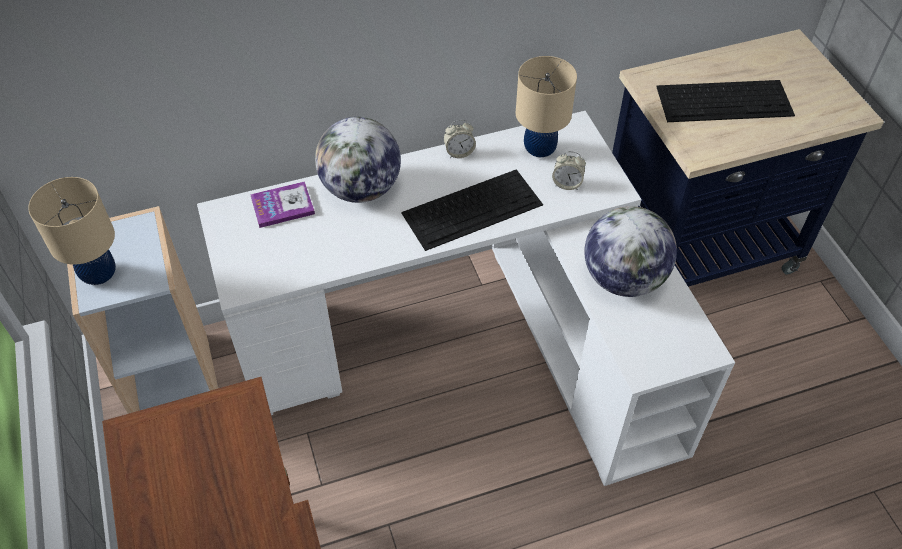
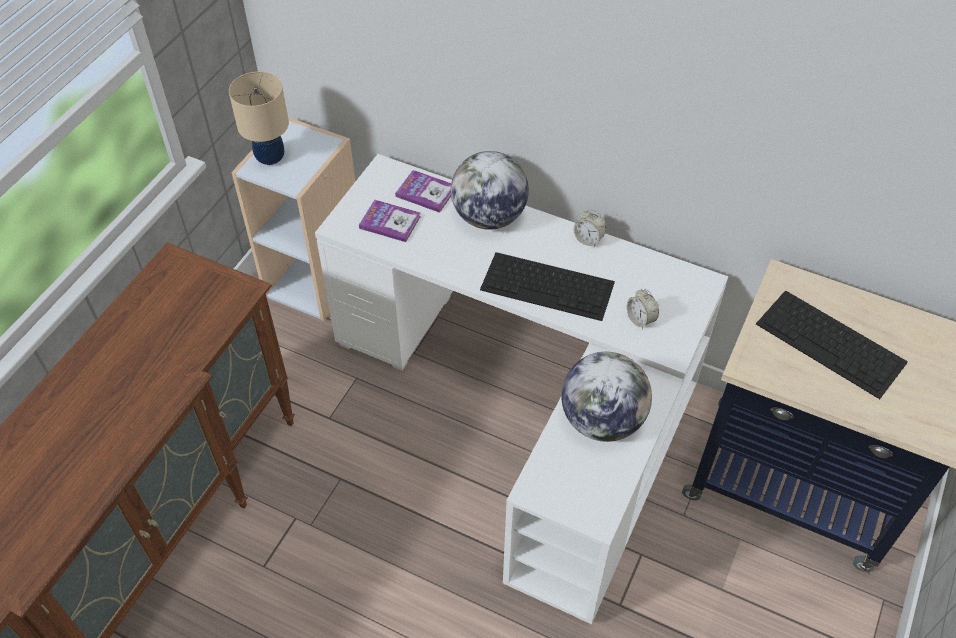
camera: 45 degrees right, 0 degrees up
(281, 252) = (390, 222): none -> book
(541, 149) = (653, 280): beige table lamp -> none

